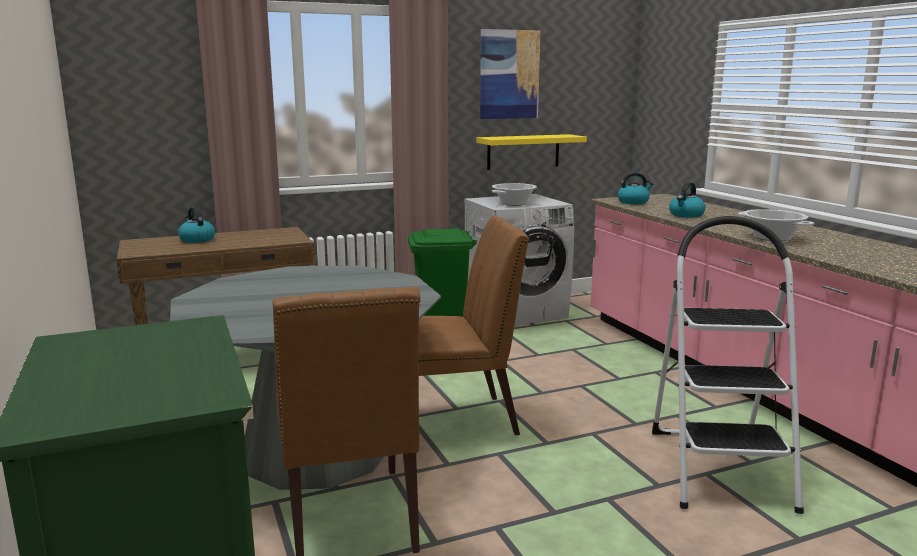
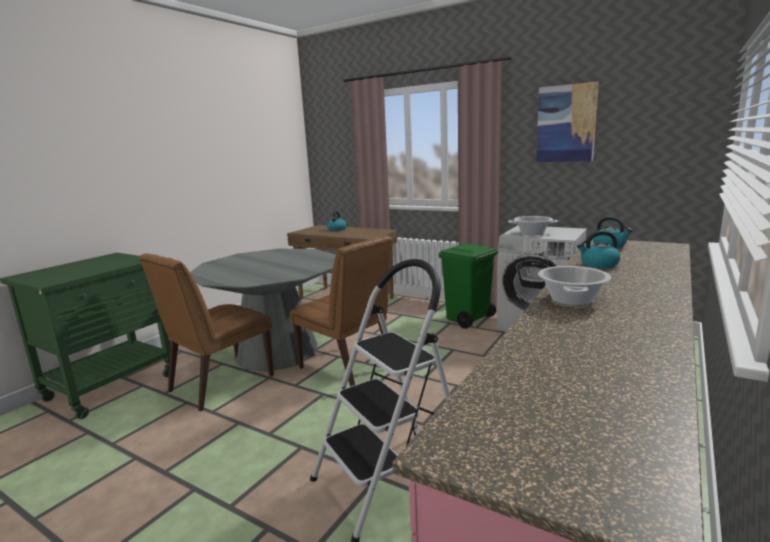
camera: 55 degrees right, 0 degrees up
(523, 152) = (578, 190): yellow shelf -> none

